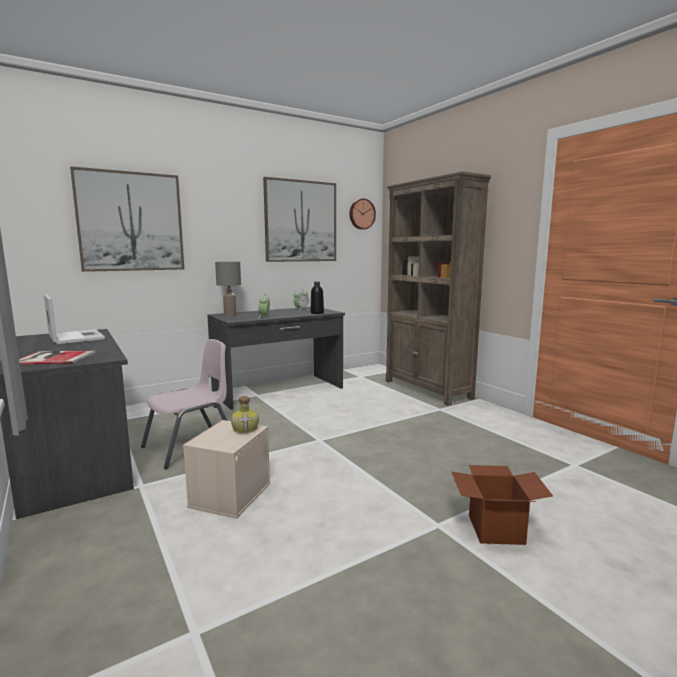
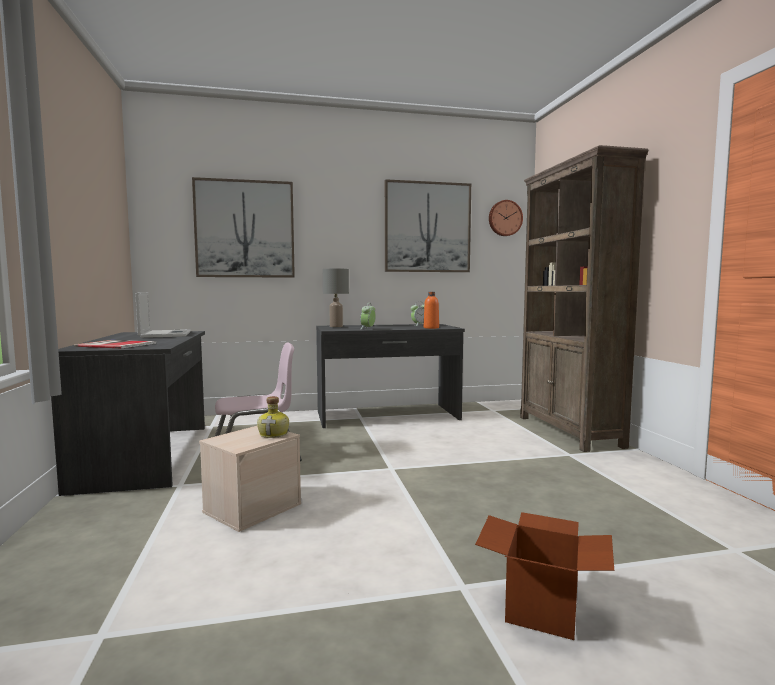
camera: 20 degrees right, 5 degrees down
(317, 313) = (431, 328): black bottle -> orange bottle

